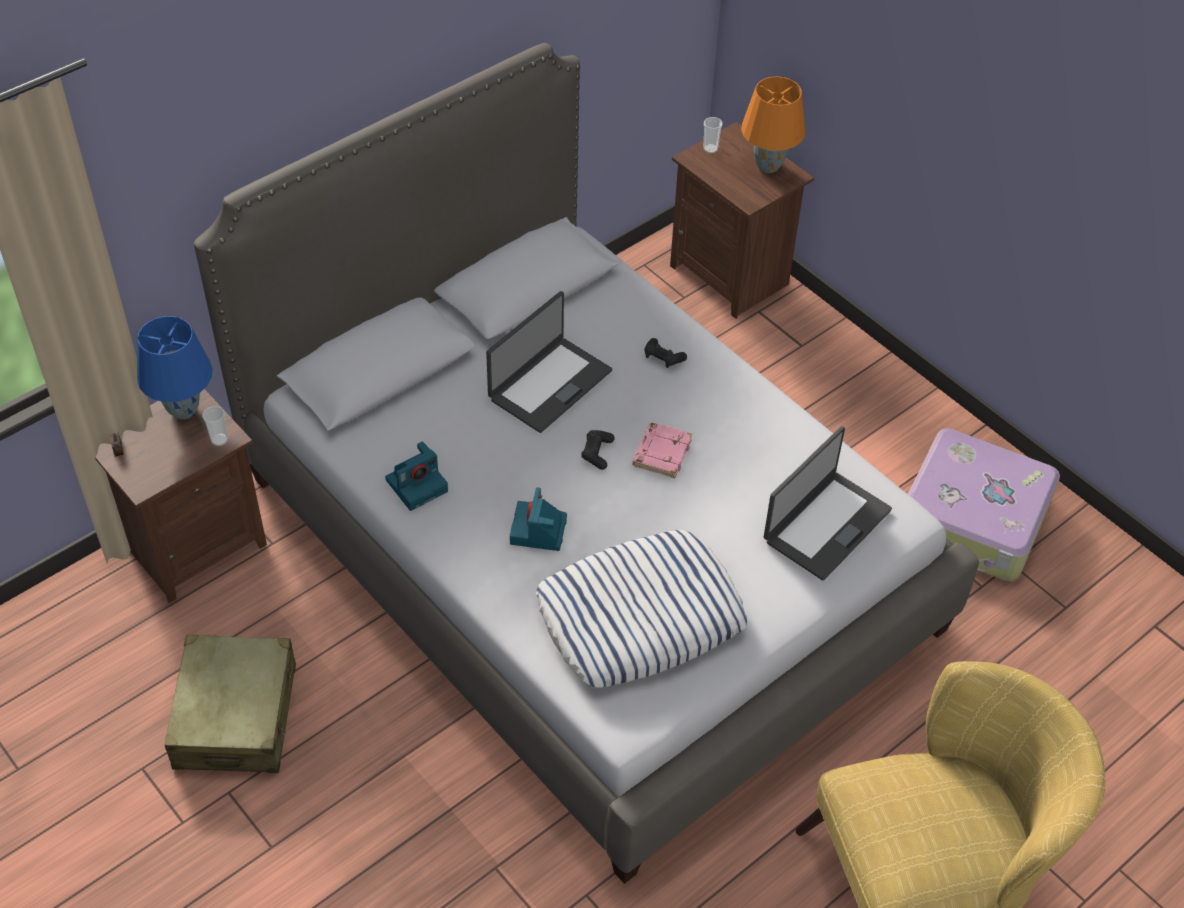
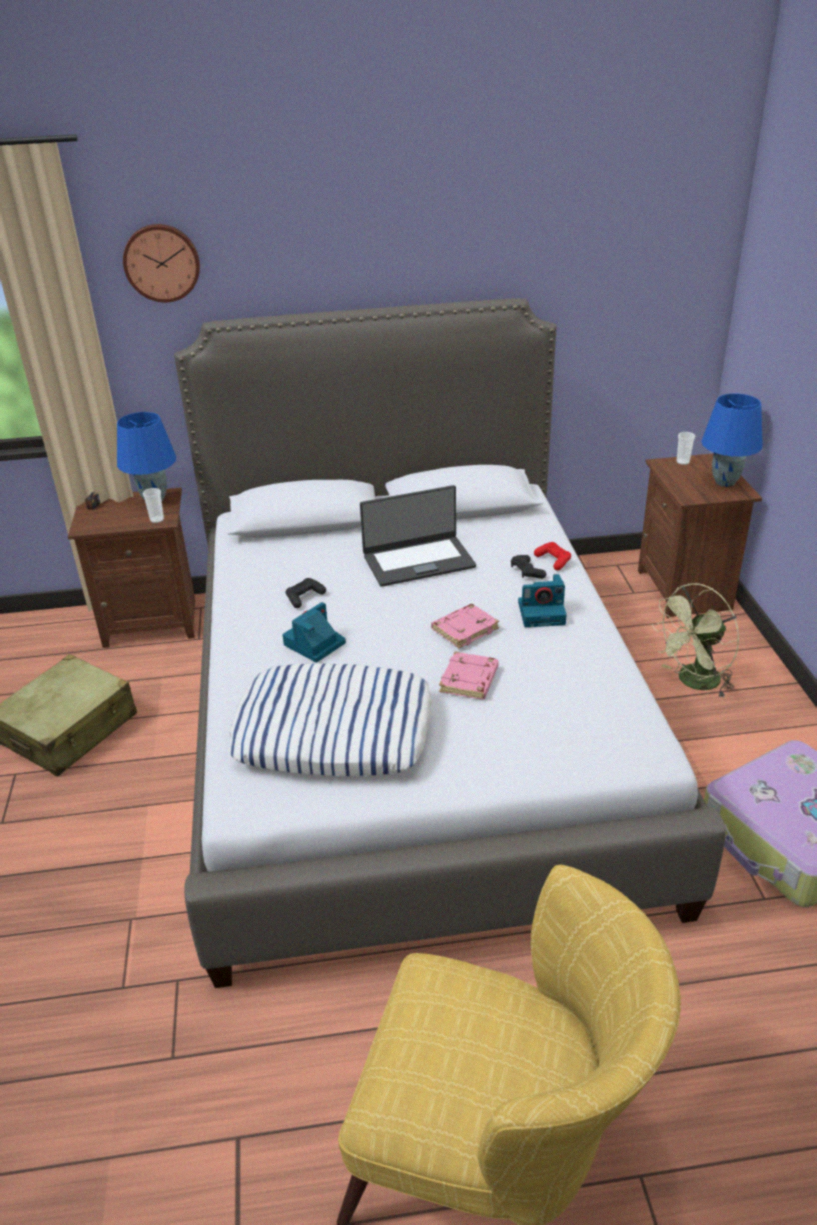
camera: 35 degrees right, 15 degrees down
(163, 147) = (162, 262): none -> wall clock
(417, 484) = (258, 587): camera -> camera (542, 613)
(597, 453) = (412, 612): black game controller -> black game controller (304, 597)
(676, 332) = (553, 560): none -> red game controller
(710, 510) = (469, 680): none -> pink book
(767, 167) = (724, 482): orange table lamp -> blue table lamp
(805, 389) = (693, 683): none -> green fan
(825, 524) = (567, 728): laptop -> none

